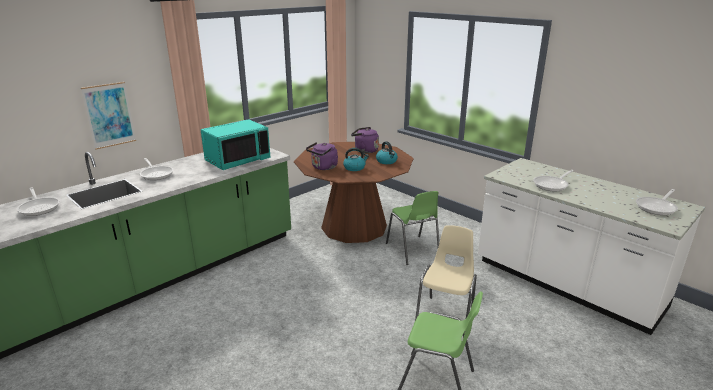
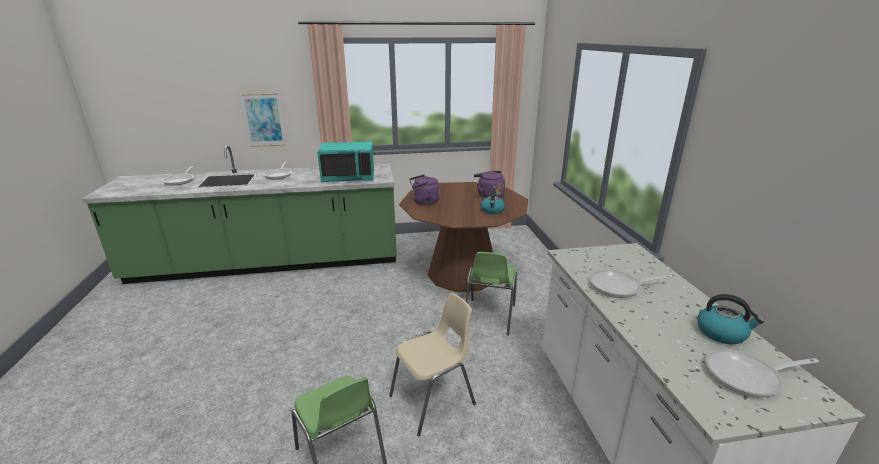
camera: 35 degrees right, 0 degrees up
(355, 168) = (451, 209): kettle -> kettle (722, 333)

